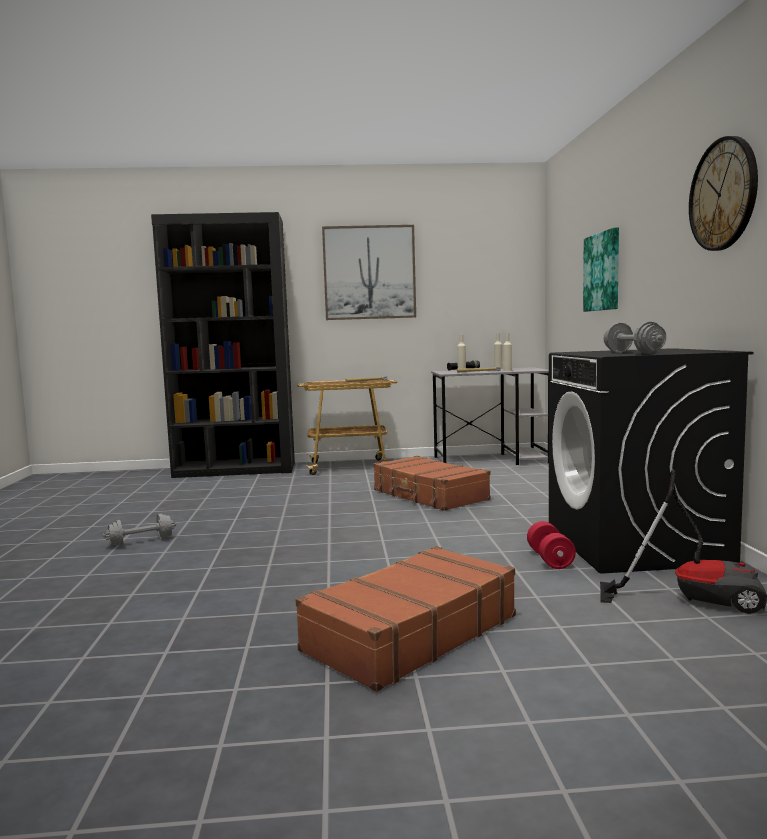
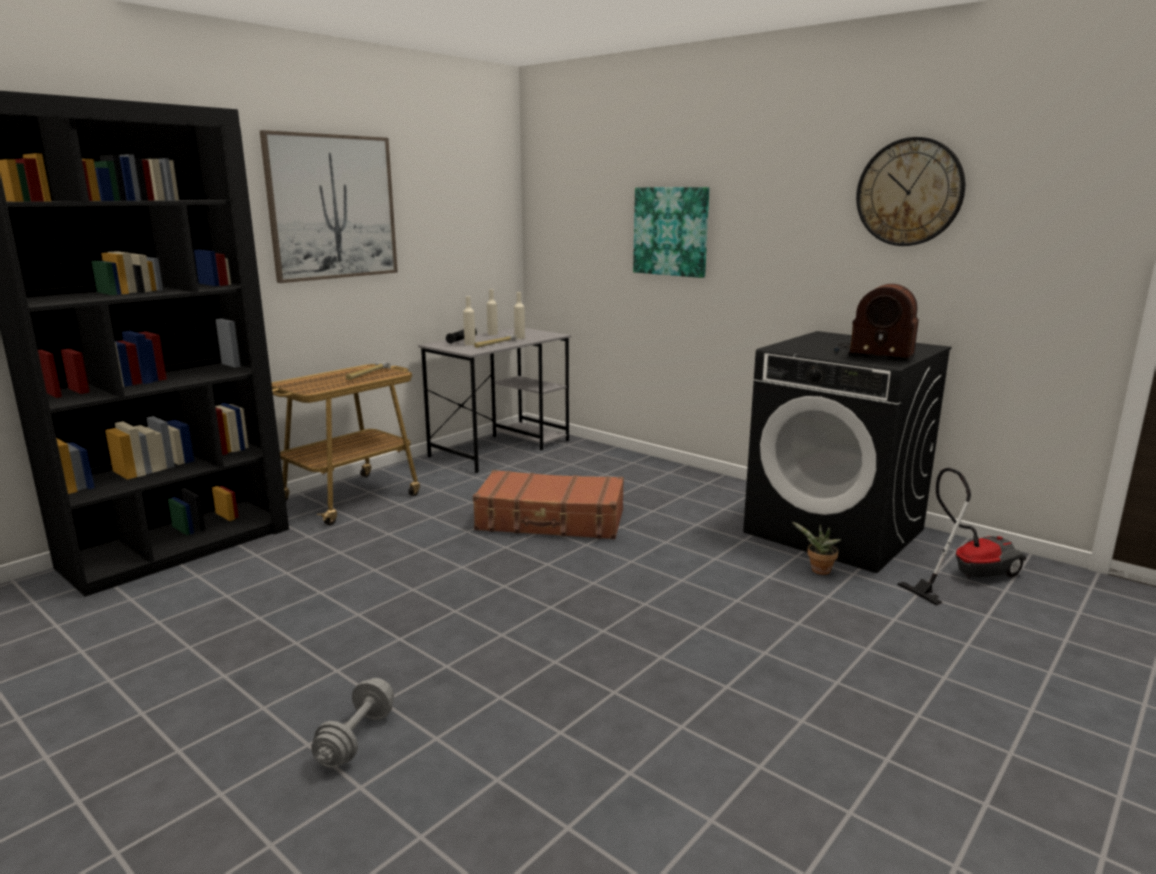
camera: 45 degrees left, 10 degrees up
(410, 633) = (913, 710): brown suitcase -> none
(550, 559) = (818, 571): red dumbbell -> potted plant
(633, 353) = (873, 354): grey dumbbell -> radio

